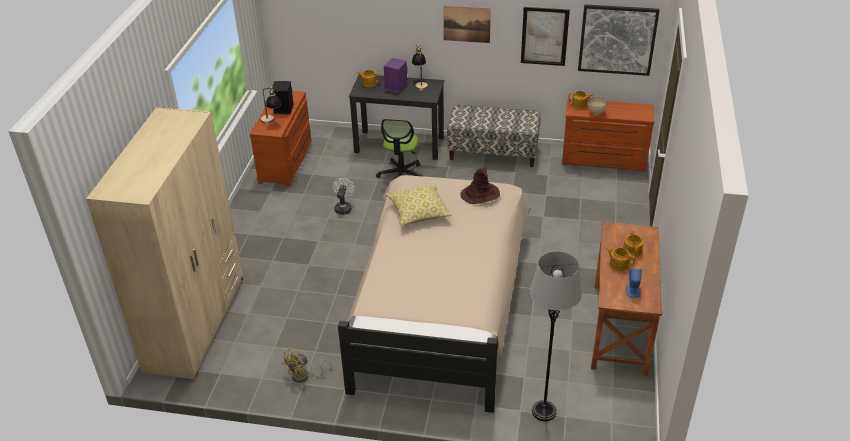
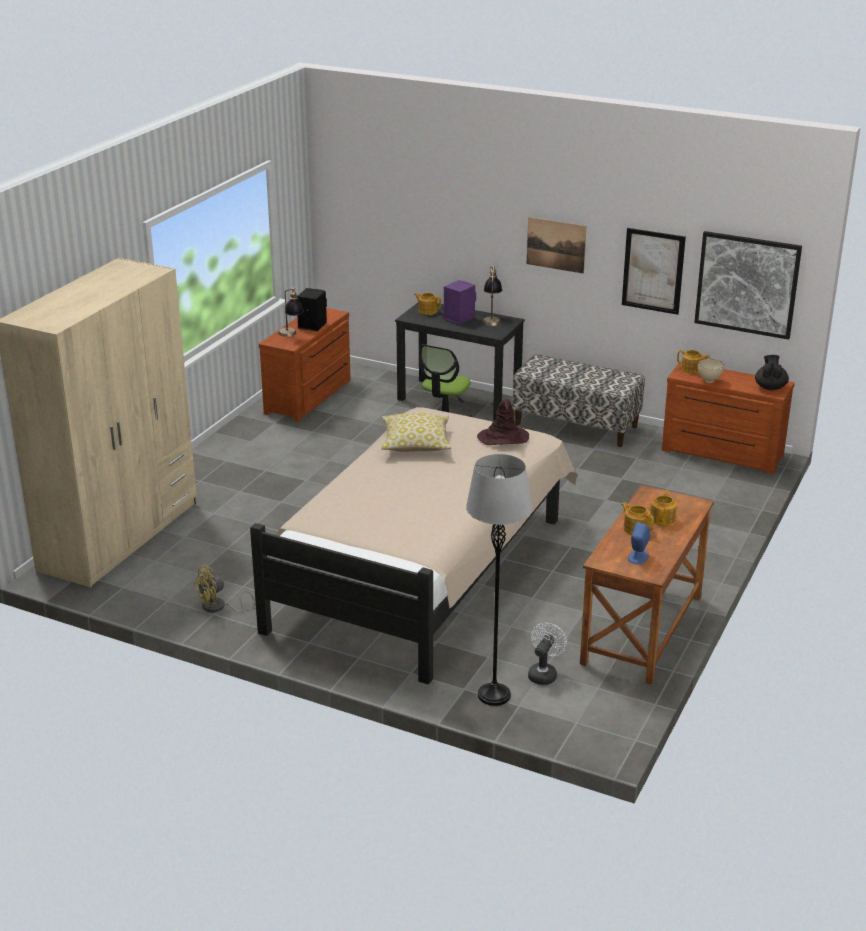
camera: 15 degrees right, 10 degrees down
(343, 207) = (354, 452): white fan -> white fan (544, 673)
(640, 112) = (770, 387): none -> black teapot

